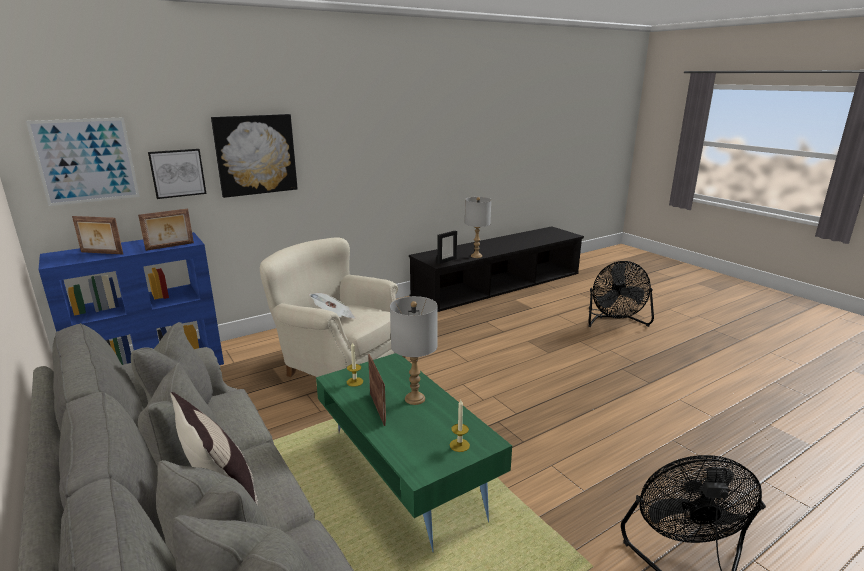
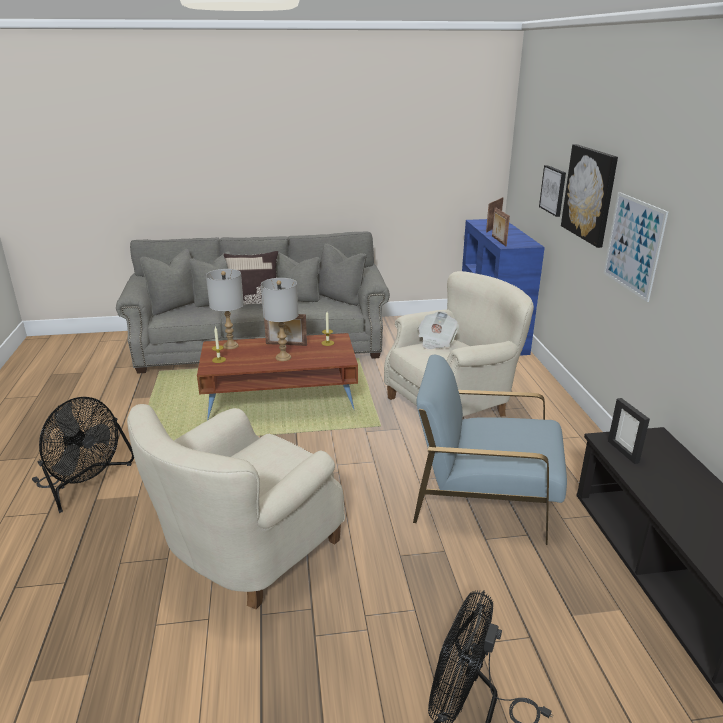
camera: 115 degrees right, 5 degrees up
(86, 161) = (529, 161): picture -> picture (633, 245)
(404, 473) = (281, 404): green coffee table -> brown coffee table
(465, 336) = (484, 498): none -> blue armchair
(476, 256) = (648, 489): grey table lamp -> grey table lamp (230, 346)
(618, 405) = (248, 552): none -> beige armchair

